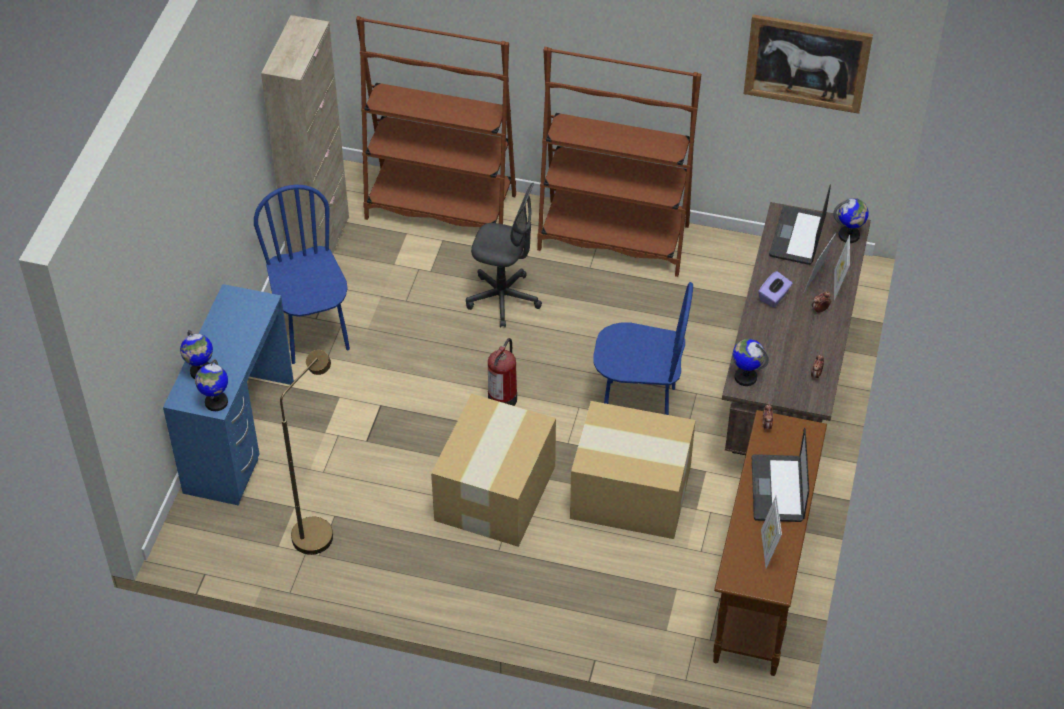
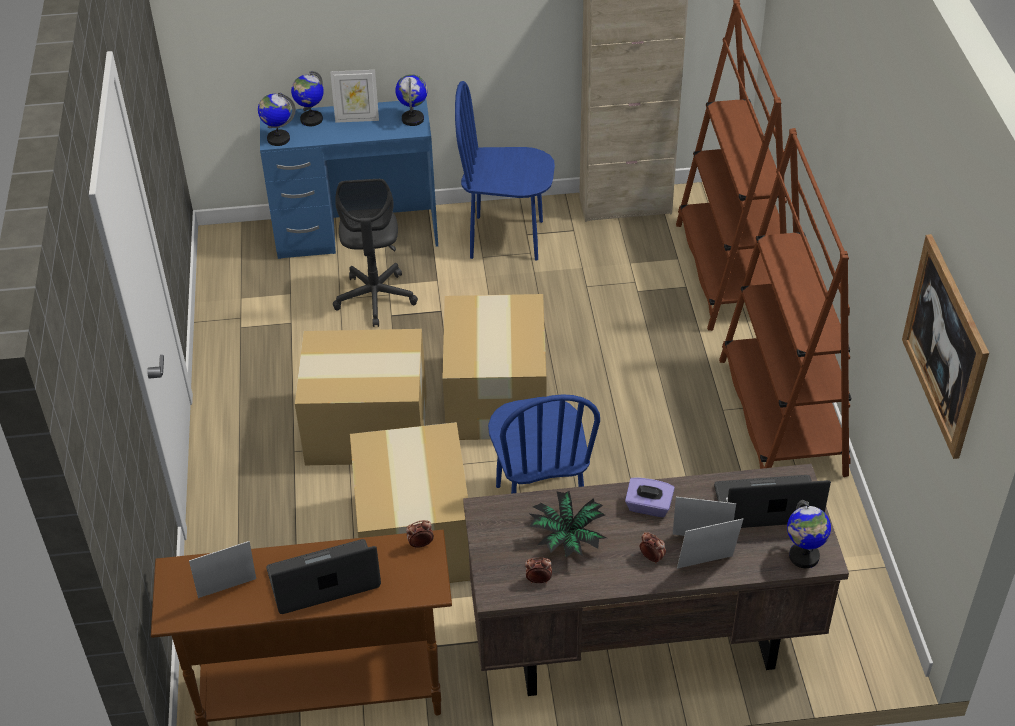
camera: 70 degrees right, 5 degrees down
(222, 339) = (357, 118): none -> picture frame
(313, 333) = (506, 238): blue chair -> blue chair turned 135 degrees counterclockwise
(318, 528) = (271, 317): brown floor lamp -> none
(503, 299) = (632, 355): grey office chair -> grey office chair (375, 298)
(503, 397) = (497, 395): fire extinguisher -> cardboard box
(745, 377) = (501, 512): globe -> globe (413, 119)
(784, 348) = (567, 537): none -> potted plant

